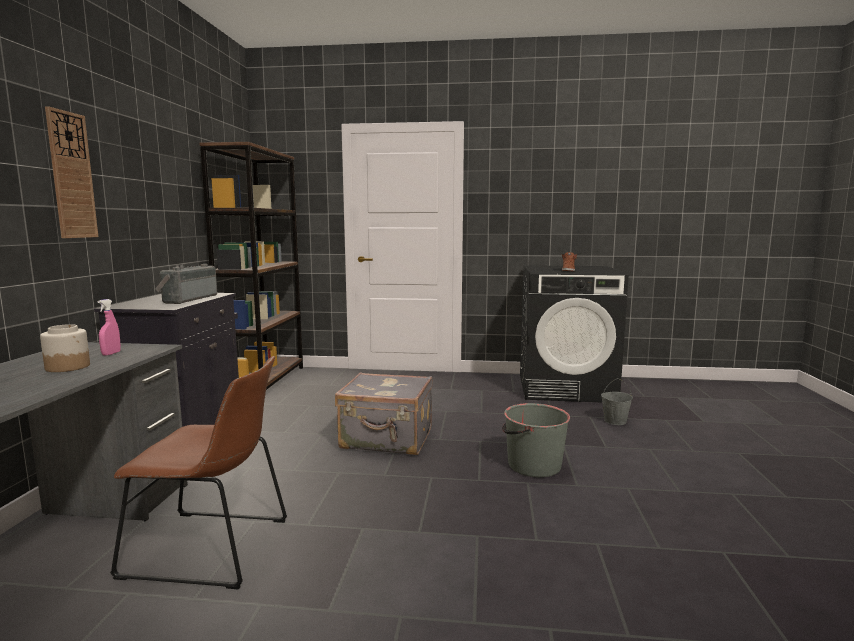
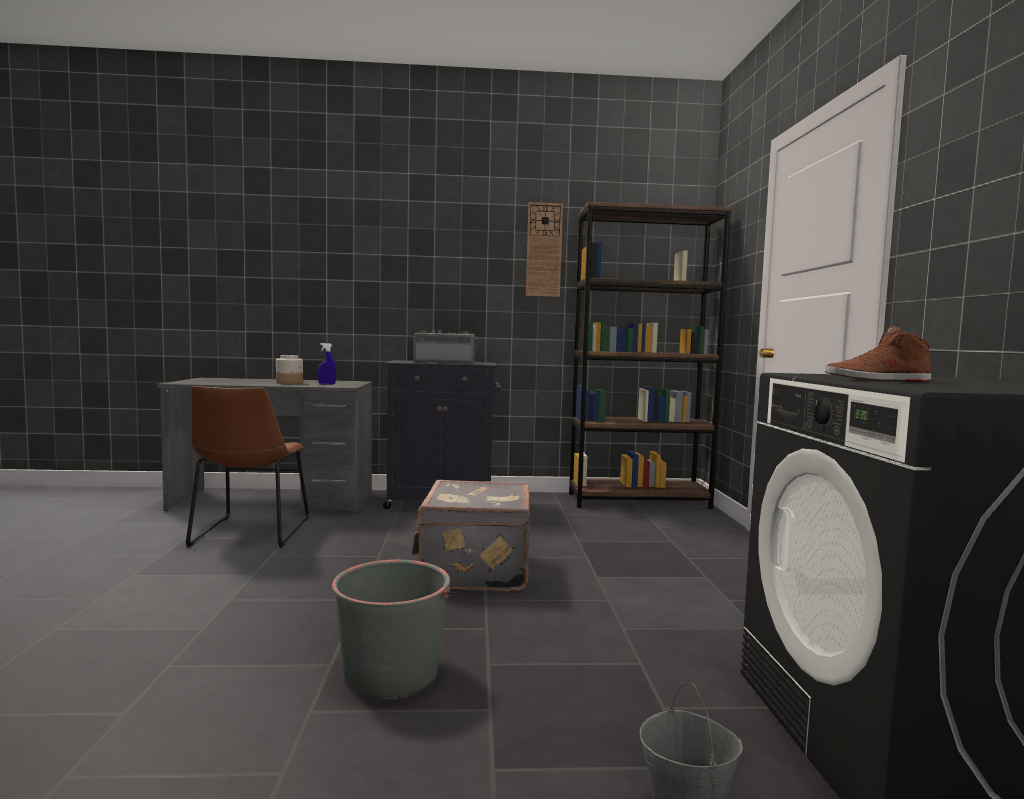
camera: 80 degrees right, 5 degrees down
(71, 175) = (397, 258): wall clock -> wall clock (544, 250)
(111, 353) = (326, 384): pink spray bottle -> blue spray bottle

